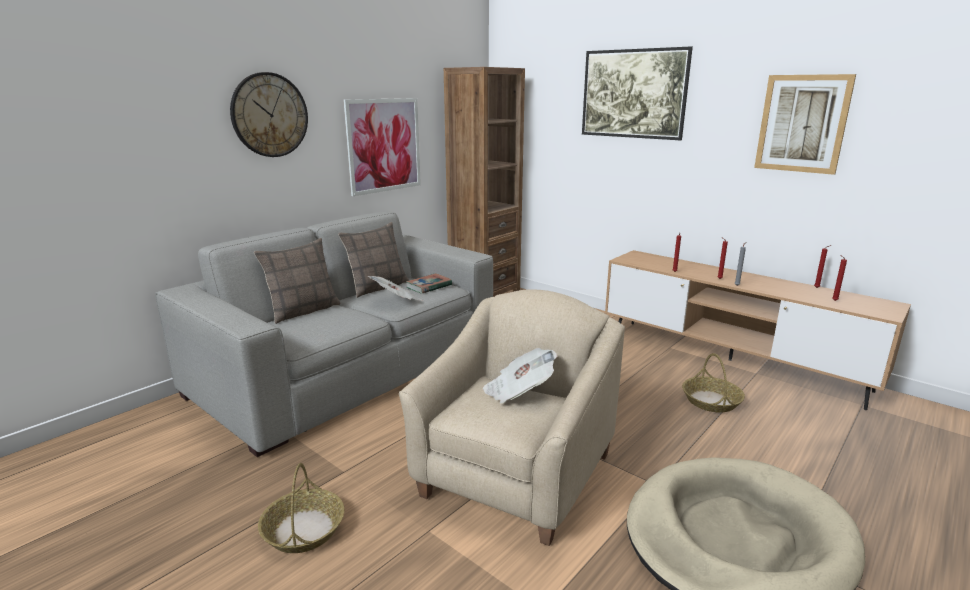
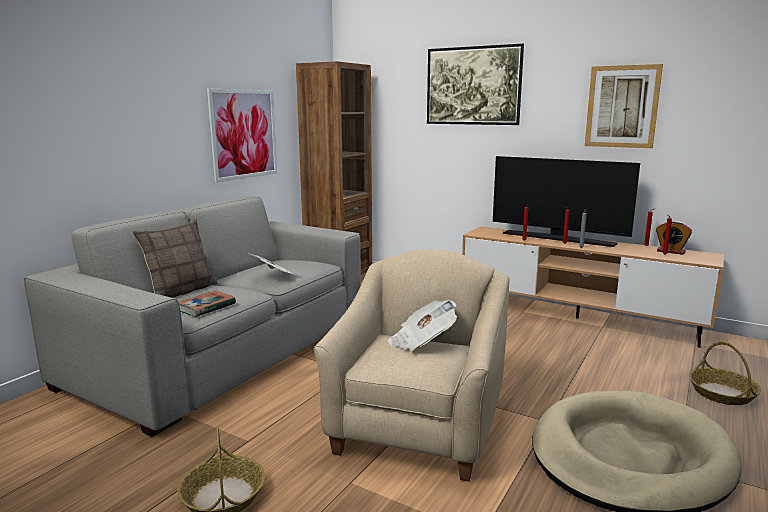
camera: 10 degrees left, 5 degrees down
(269, 115) = (138, 100): wall clock -> none
(377, 287) = (248, 268): pillow -> none
(429, 286) = (301, 264): book -> book (206, 307)
(711, 401) = (572, 351): basket -> basket (722, 393)
(715, 271) = (558, 239): none -> television
(844, 297) = (671, 251): none -> alarm clock

